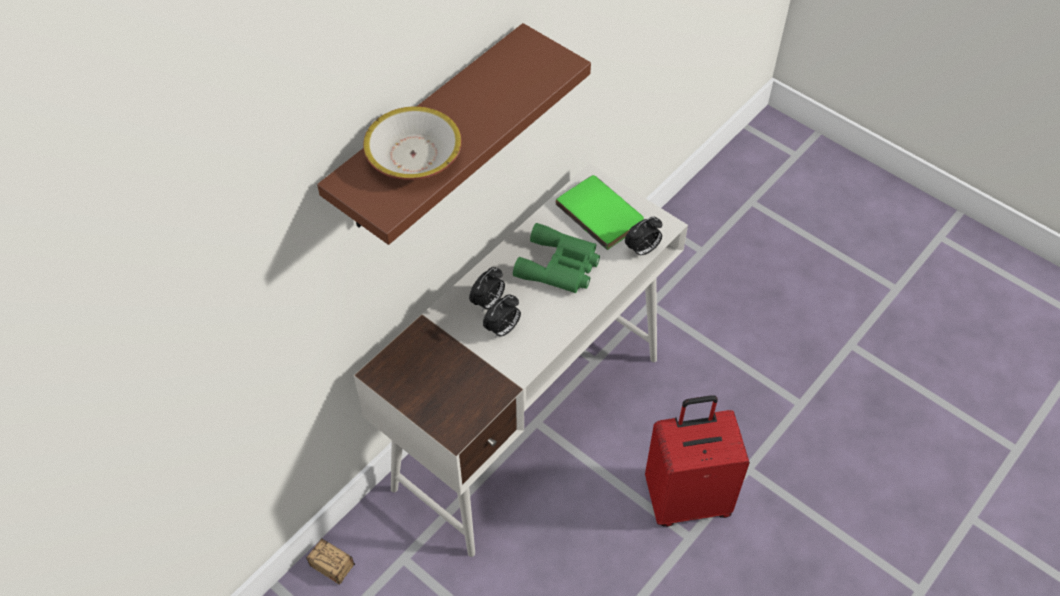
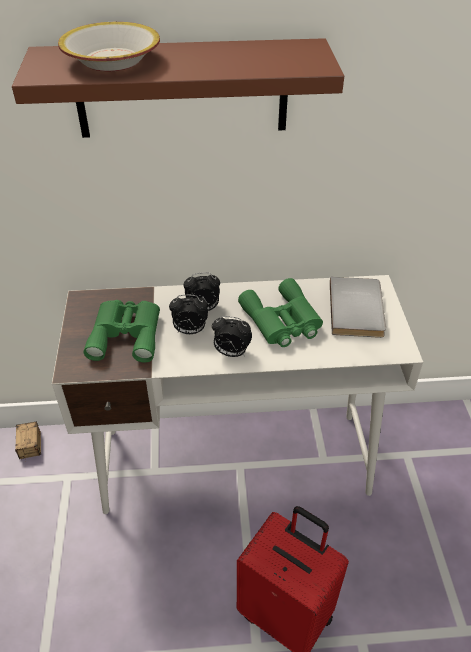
camera: 45 degrees right, 10 degrees down
(457, 371) = (127, 333): none -> green binoculars
(601, 213) = (358, 309): green book -> grey book
(642, 250) = (361, 353): alarm clock -> alarm clock (231, 353)

